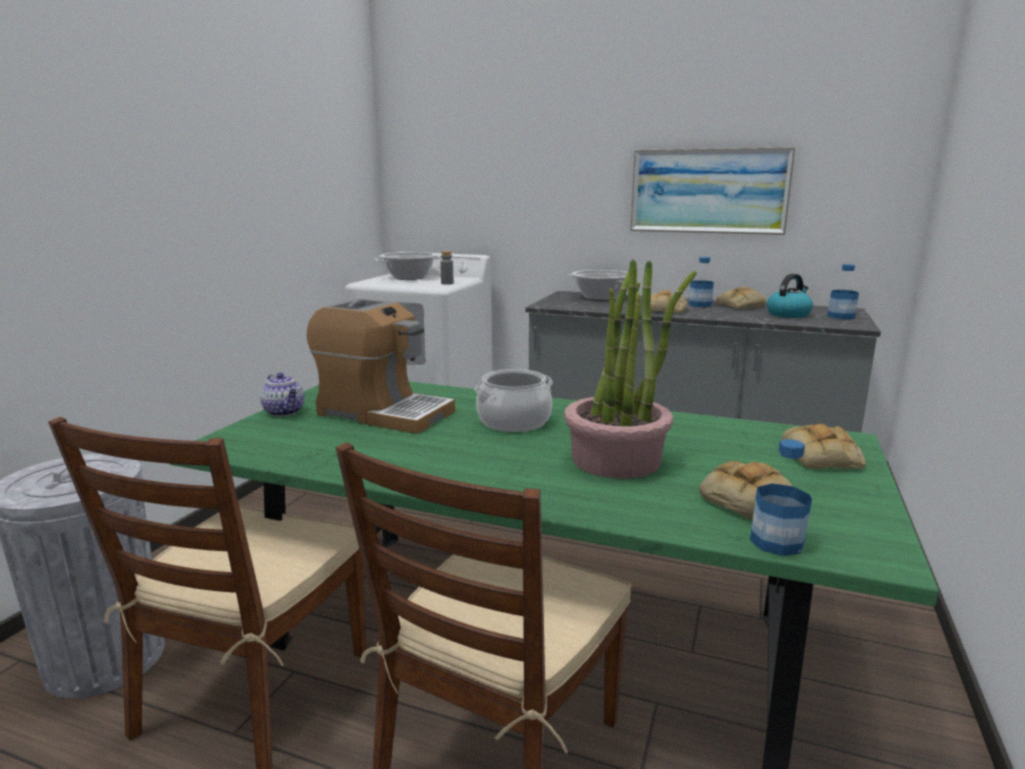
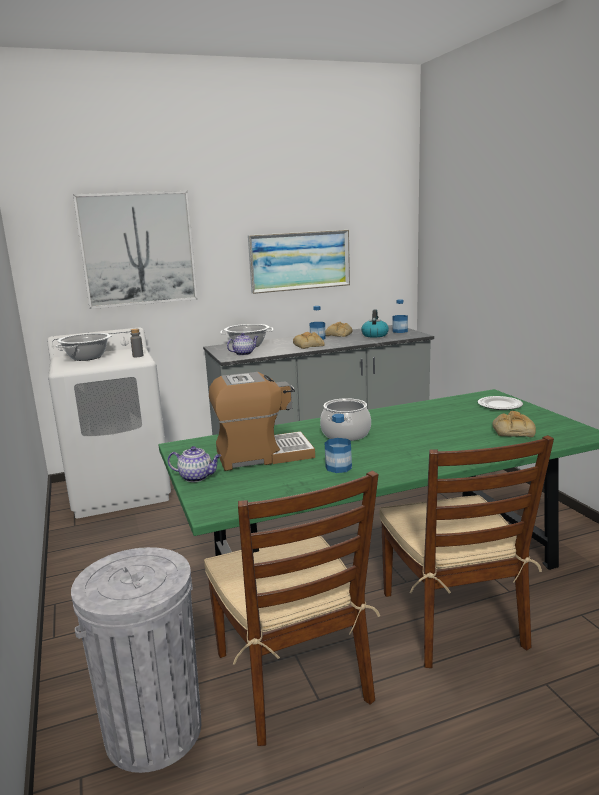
camera: 40 degrees left, 0 degrees up
(499, 162) = (138, 249): none -> picture
(571, 304) = (244, 353): none -> teapot
(617, 459) = (435, 434): potted plant -> none
(776, 542) = (555, 441): bottle -> bottle (338, 467)
(822, 458) = (500, 405): bread -> plate

